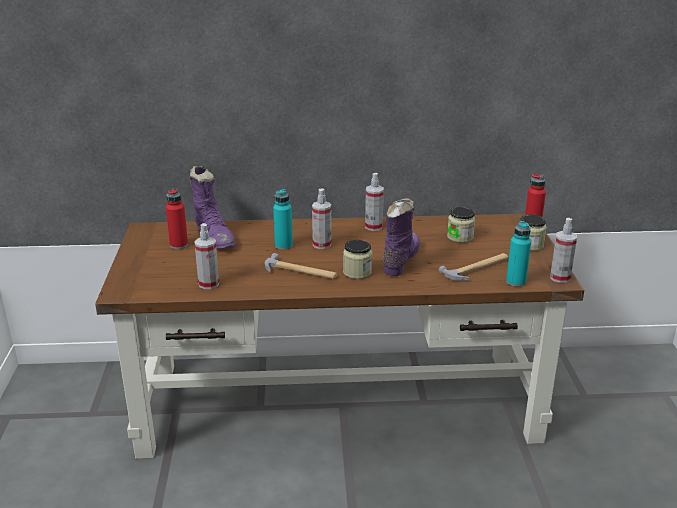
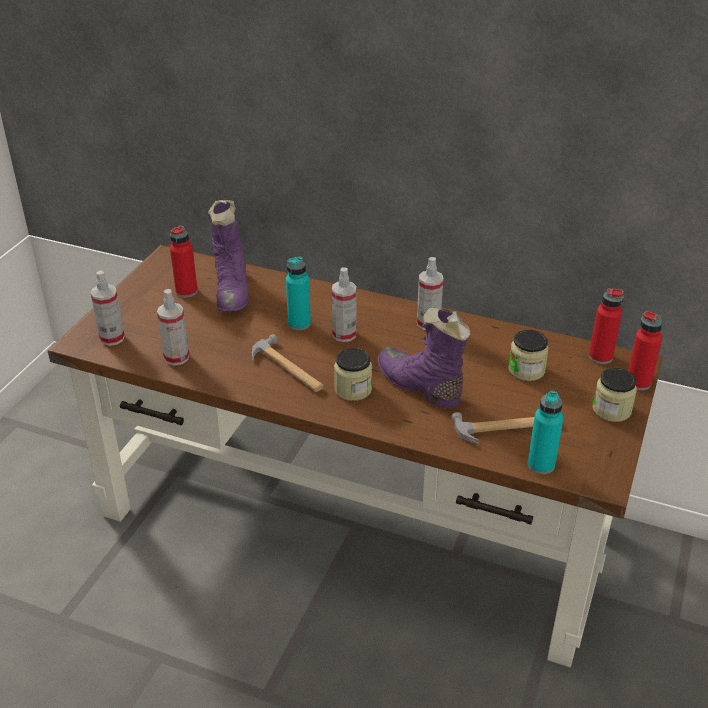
camera: 25 degrees right, 10 degrees up
(400, 260) = (419, 386): purple boot -> purple boot turned 90 degrees counterclockwise
(498, 221) = (600, 357): none -> red bottle
(560, 278) = (608, 476): spray bottle -> spray bottle (112, 338)

